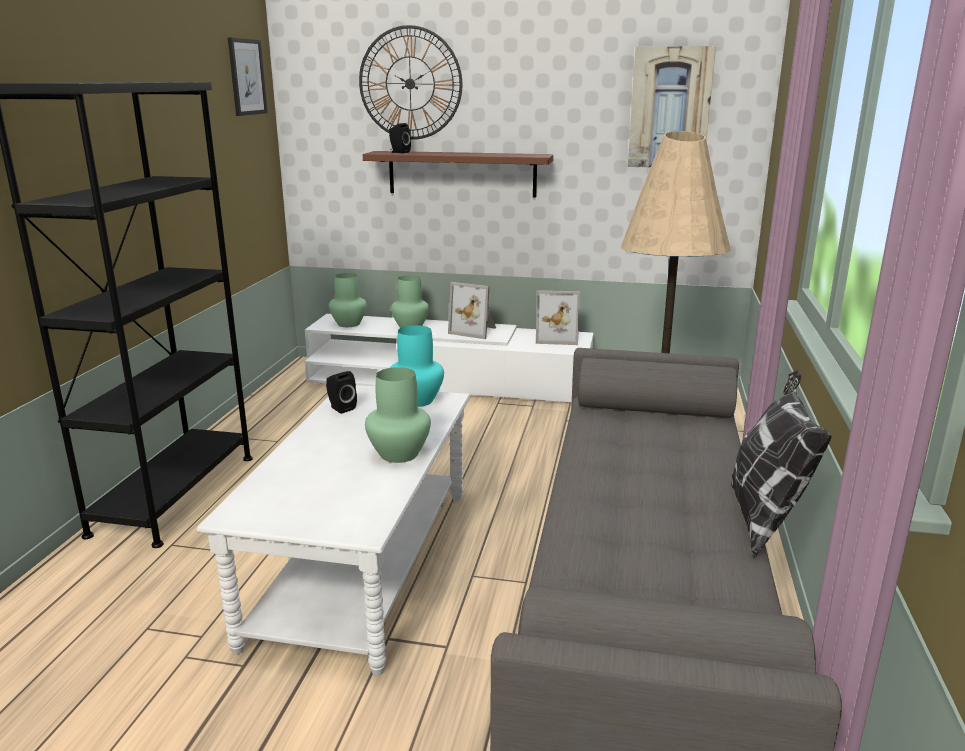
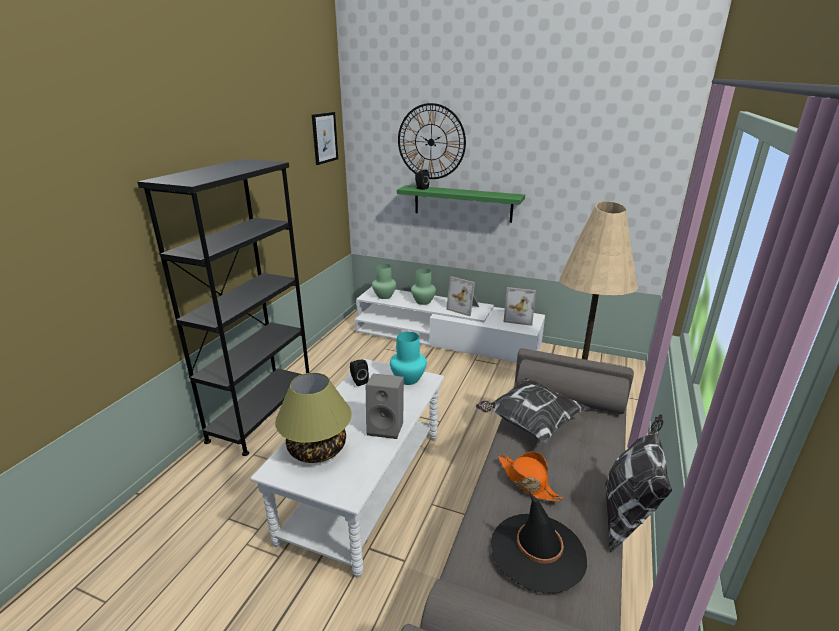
camera: 10 degrees right, 5 degrees up
(298, 486) = (317, 449): none -> table lamp
(399, 453) = (387, 427): green vase -> grey speaker
(462, 174) = (462, 203): brown shelf -> green shelf
(607, 436) = (530, 422): none -> pillow
(621, 495) = (527, 481): none -> orange hat
(656, 564) = (537, 551): none -> black hat
(670, 108) = (611, 167): picture -> none

